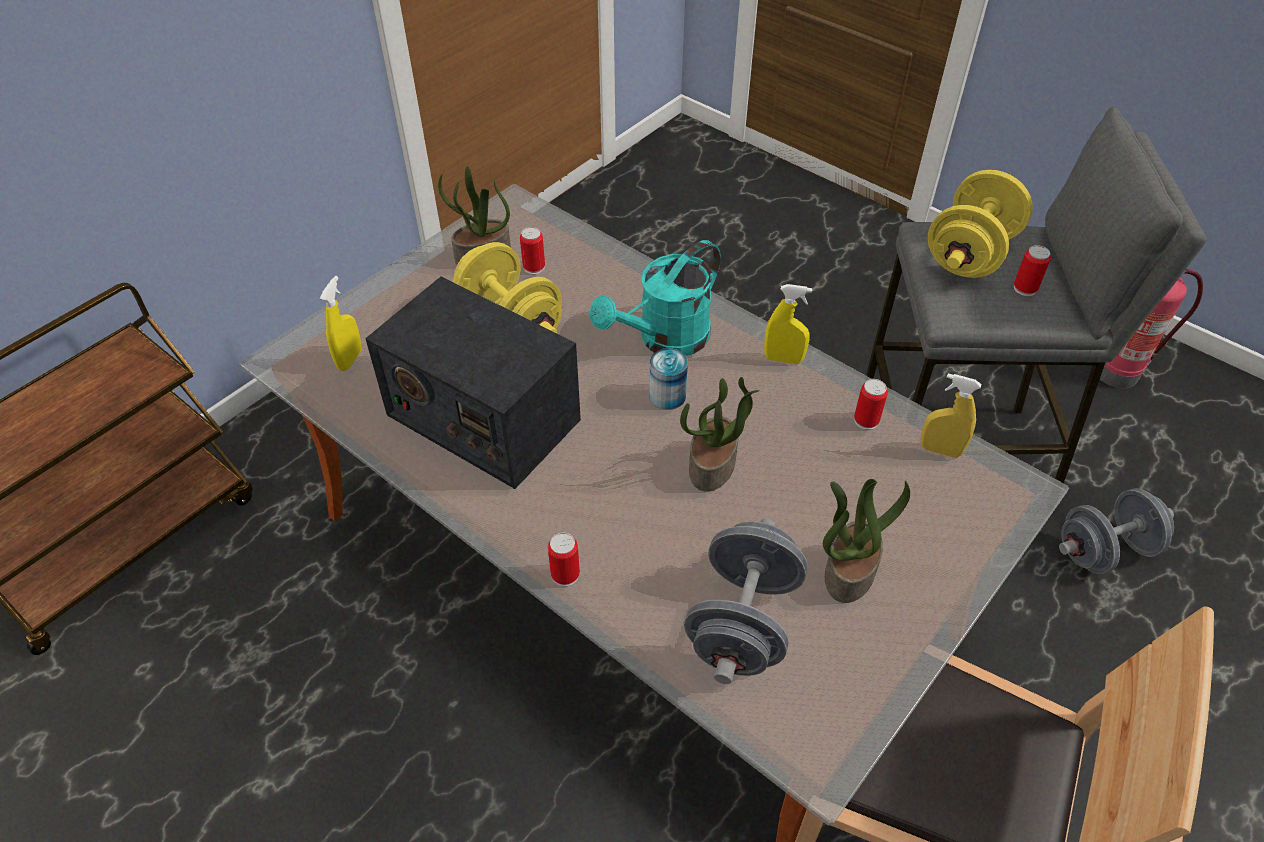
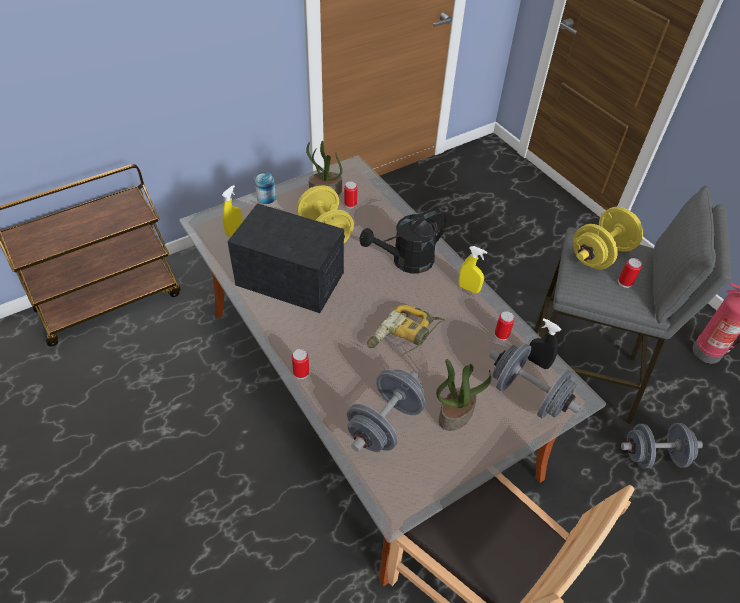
camera: 15 degrees right, 0 degrees up
(482, 417) = (291, 279): radio -> radio turned 150 degrees clockwise
(664, 340) = (406, 262): turquoise watering can -> black watering can
(667, 396) = (394, 292): can -> can (266, 198)
(713, 465) = (404, 337): potted plant -> power drill
(940, 450) = (537, 362): yellow spray bottle -> black spray bottle
(948, 507) = (528, 395): none -> grey dumbbell

